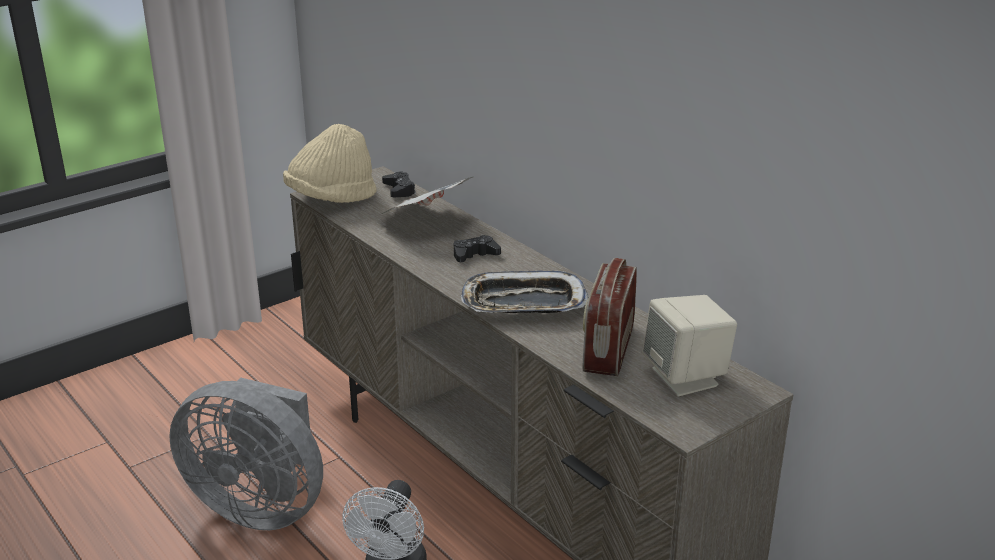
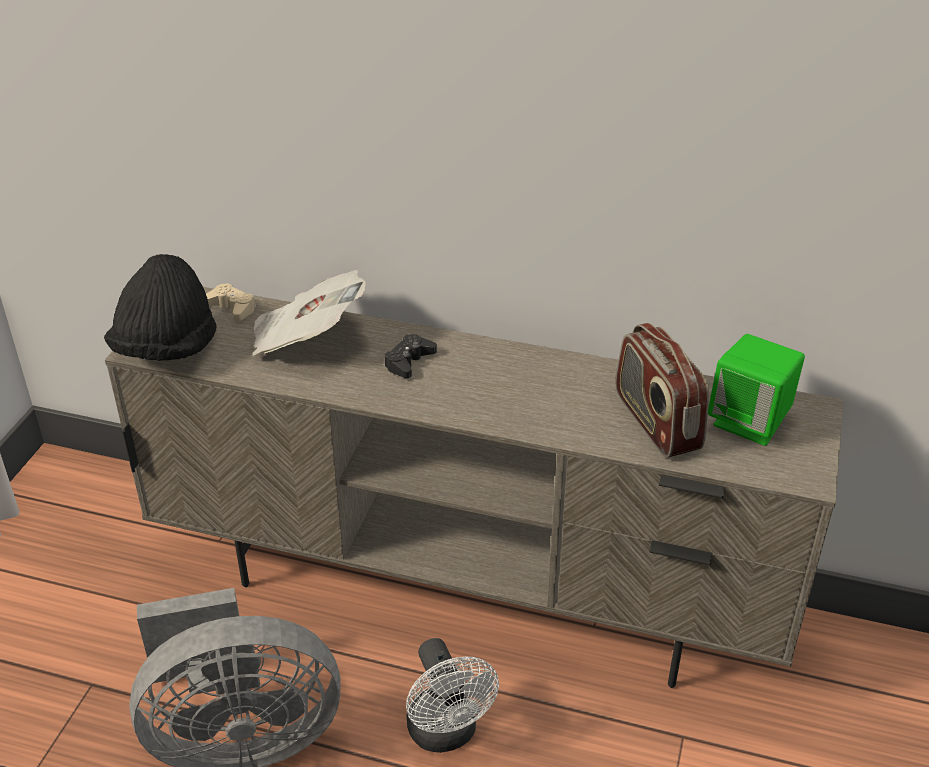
camera: 35 degrees left, 10 degrees up
(331, 199) = (166, 349): beige hat -> black hat
(399, 190) = (231, 308): black game controller -> beige game controller
(523, 303) = (522, 401): tray -> none
(686, 377) = (749, 422): beige speaker -> green speaker

